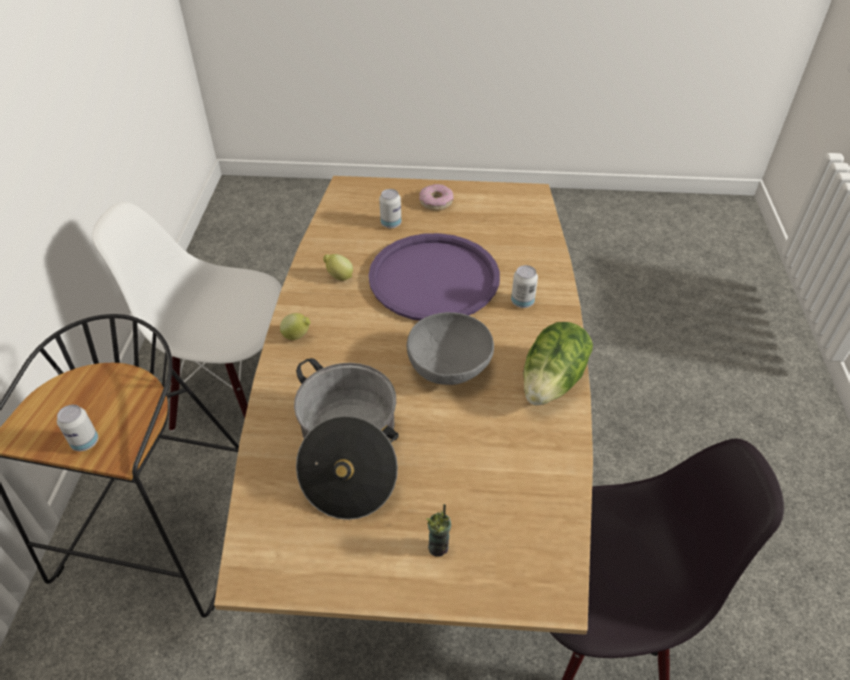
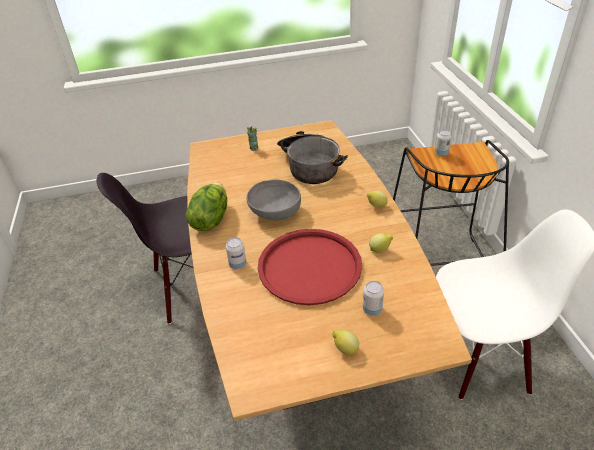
camera: 165 degrees right, 5 degrees down
(434, 278) = (309, 267): purple tray -> red tray
(435, 202) = (345, 349): donut -> lemon

